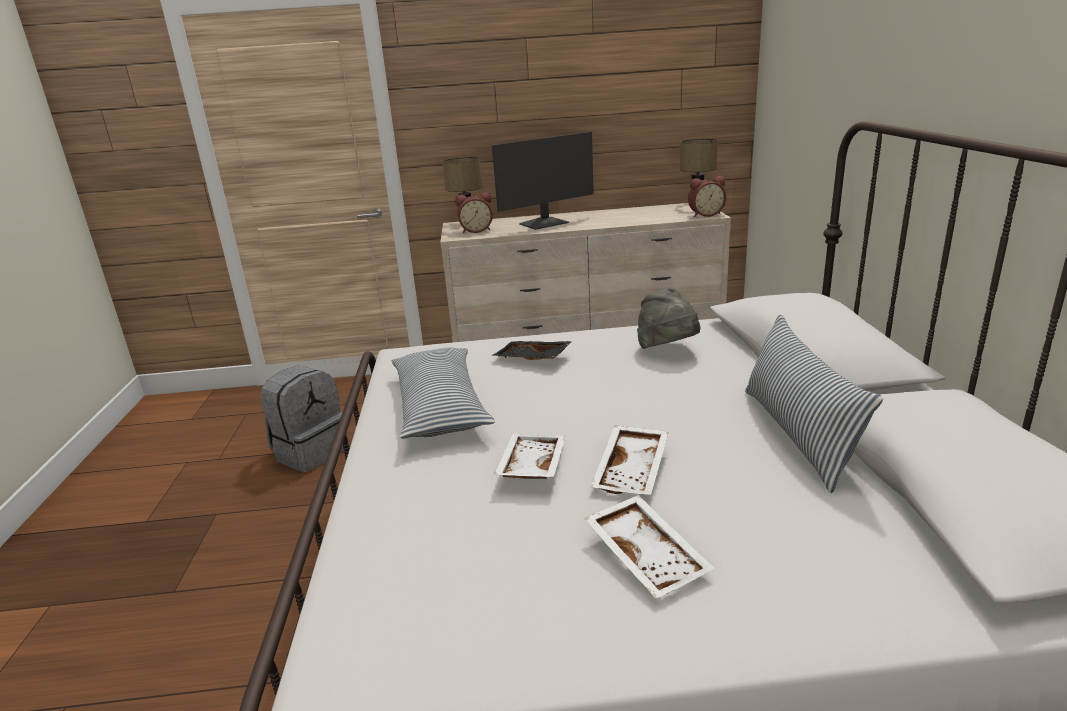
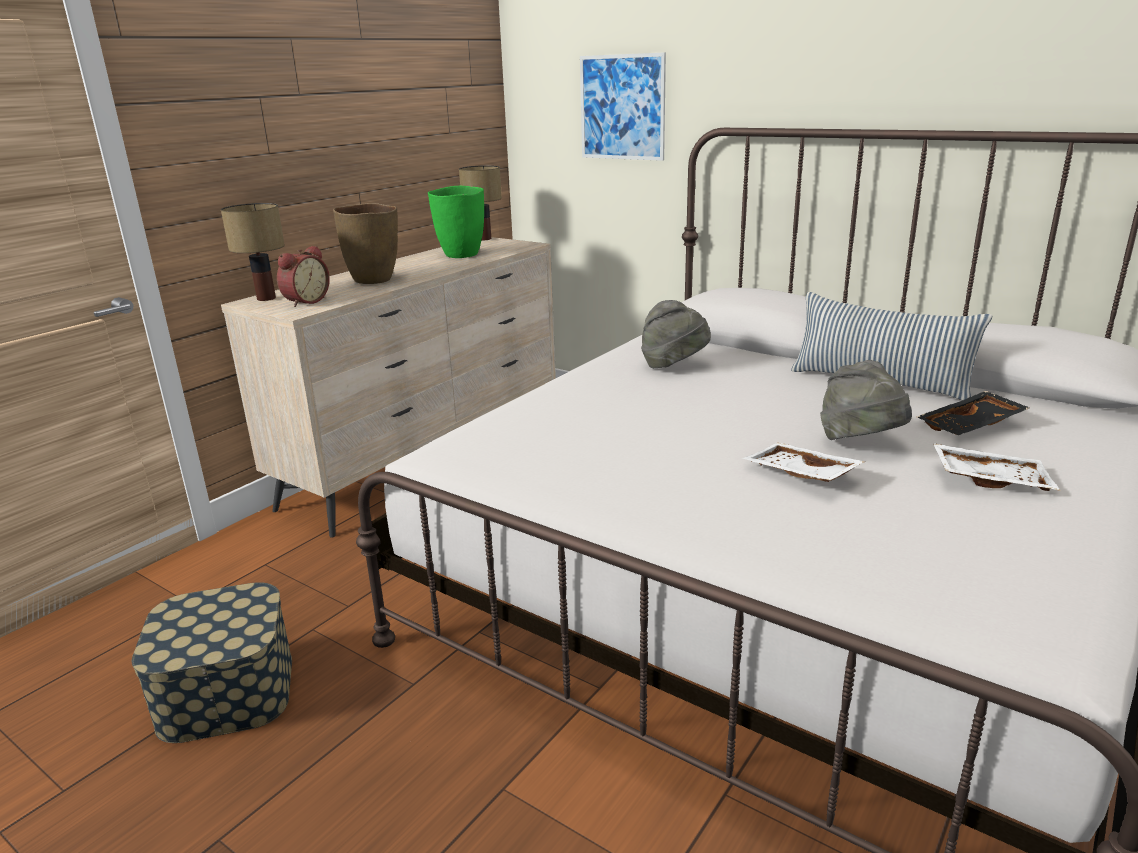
camera: 50 degrees left, 0 degrees up
(311, 452) = (226, 691): grey backpack -> storage box
(440, 406) = (610, 475): pillow -> none
(532, 359) = (584, 410): black tray -> black tray (971, 426)
(544, 223) = (374, 280): monitor -> brown vase
(633, 471) = (861, 443): white tray -> grey hat
(643, 215) = (461, 255): none -> green vase
(705, 214) = (521, 245): alarm clock -> none
(815, 92) = (622, 107): none -> picture

